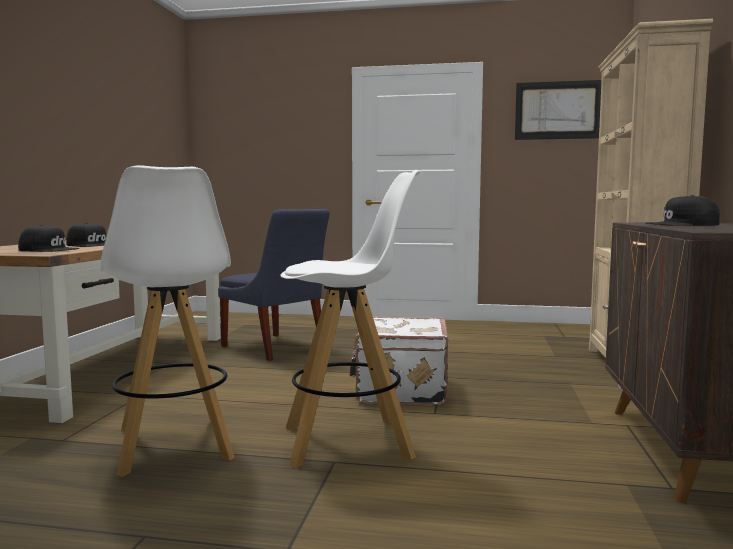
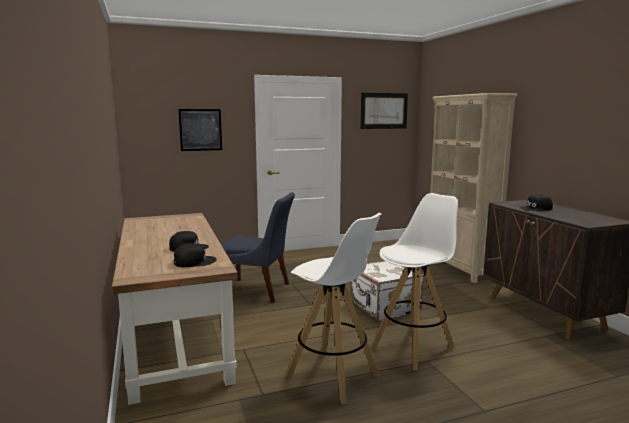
camera: 30 degrees left, 5 degrees up
(281, 143) = (200, 130): none -> picture

